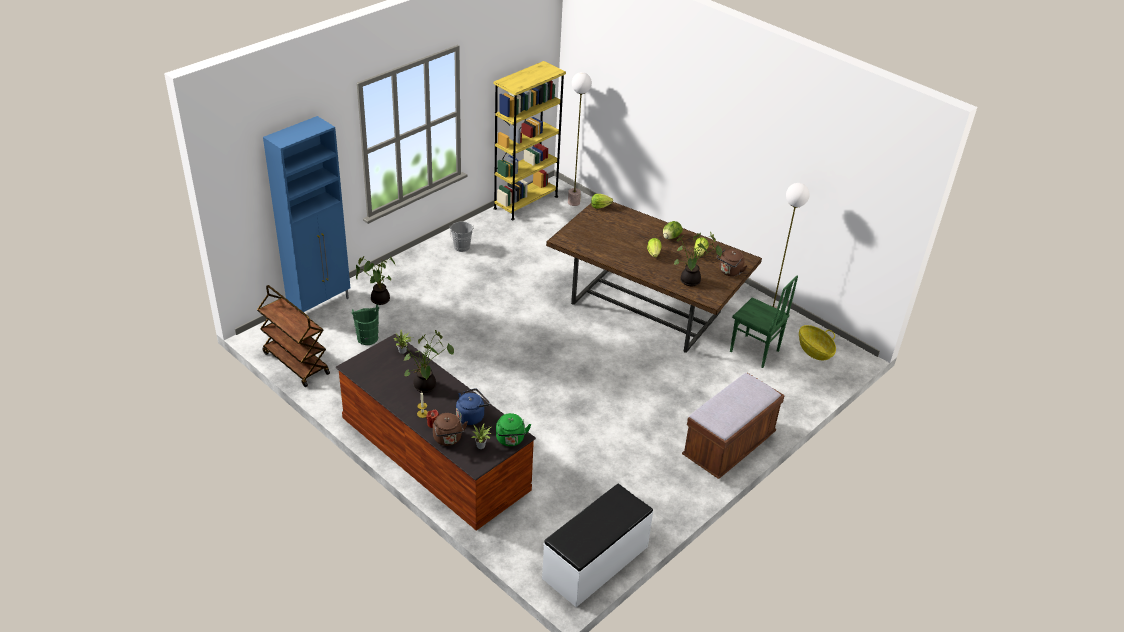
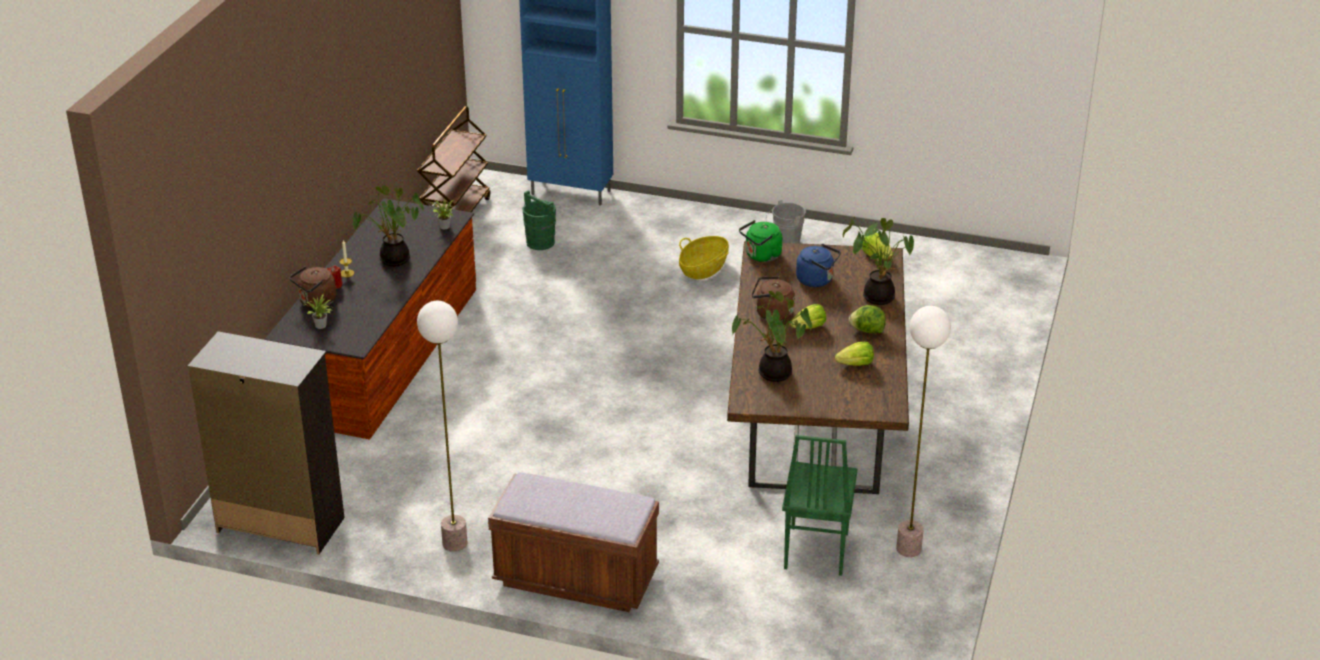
camera: 65 degrees right, 5 degrees down
(378, 299) = (619, 224): potted plant -> potted plant (878, 296)
(471, 416) = (367, 304): blue kettle -> blue kettle (817, 280)
(510, 440) = (345, 342): green kettle -> green kettle (761, 256)
(526, 202) = (949, 255): yellow bookcase -> none
(574, 202) = (999, 291): floor lamp -> floor lamp (454, 543)
(596, 563) = (280, 524): white bench -> black dresser
(729, 272) = (835, 401): brown kettle -> brown kettle (771, 314)
(814, 351) = (880, 613): basket -> basket (703, 269)

